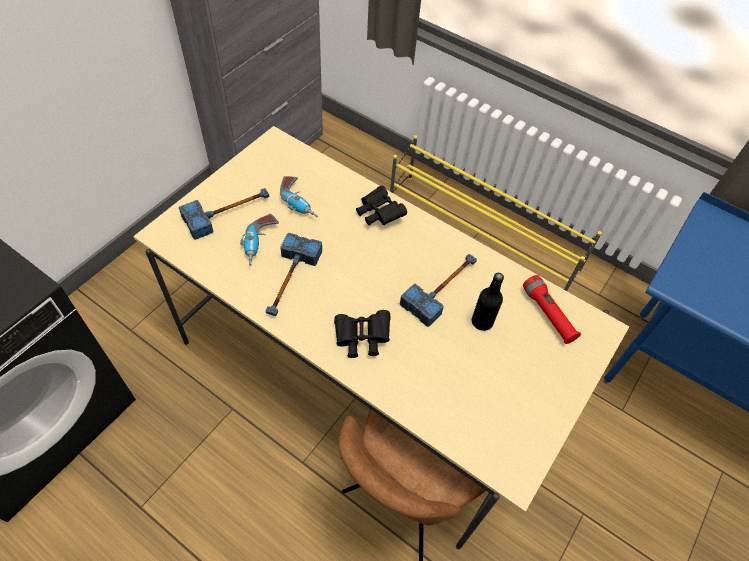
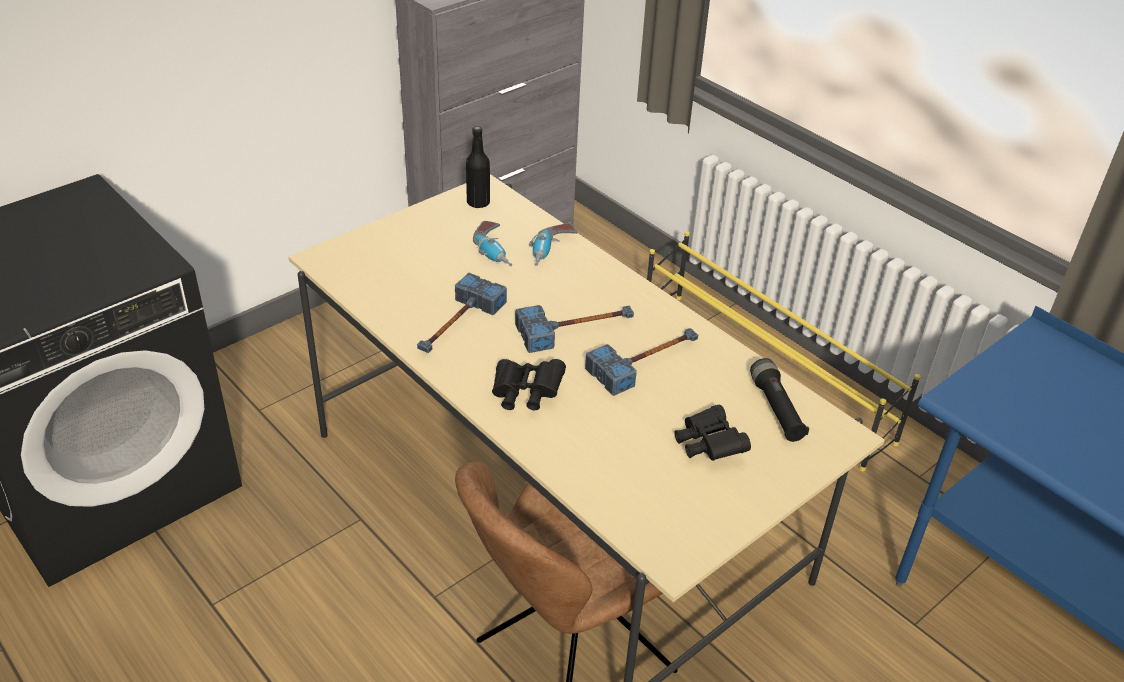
camera: 15 degrees right, 15 degrees down
(228, 212) = (406, 249): hammer -> hammer (576, 329)
(260, 244) = (434, 285): power drill -> power drill (551, 252)
(378, 214) = (590, 276): black binoculars -> black binoculars (708, 445)
(482, 322) = (685, 402): black bottle -> black bottle (478, 202)
(548, 314) = (776, 409): red flashlight -> black flashlight

